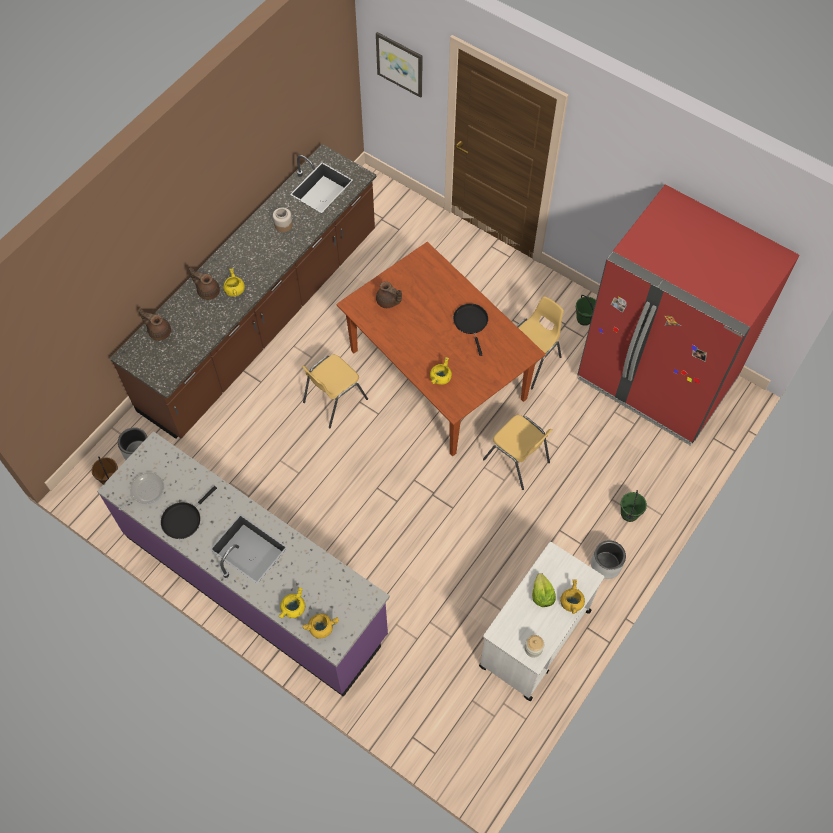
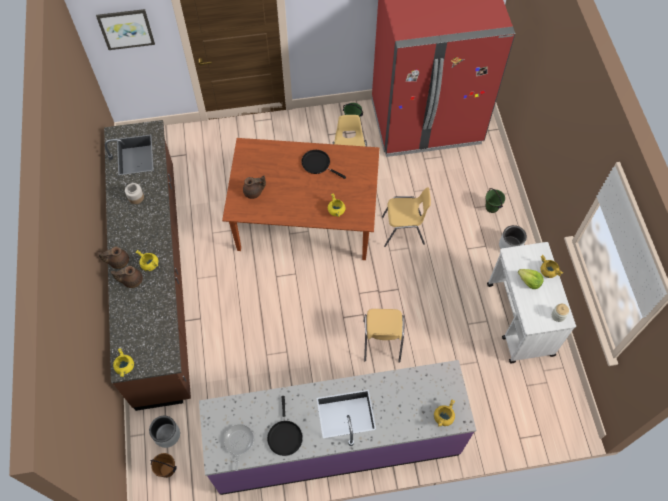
camera: 45 degrees left, 0 degrees up
(159, 331) = (126, 334): brown teapot -> brown teapot (118, 261)
(293, 609) = (414, 422): yellow cooking pot -> yellow cooking pot (125, 367)
(334, 400) = (260, 289): yellow chair -> yellow chair (381, 342)

